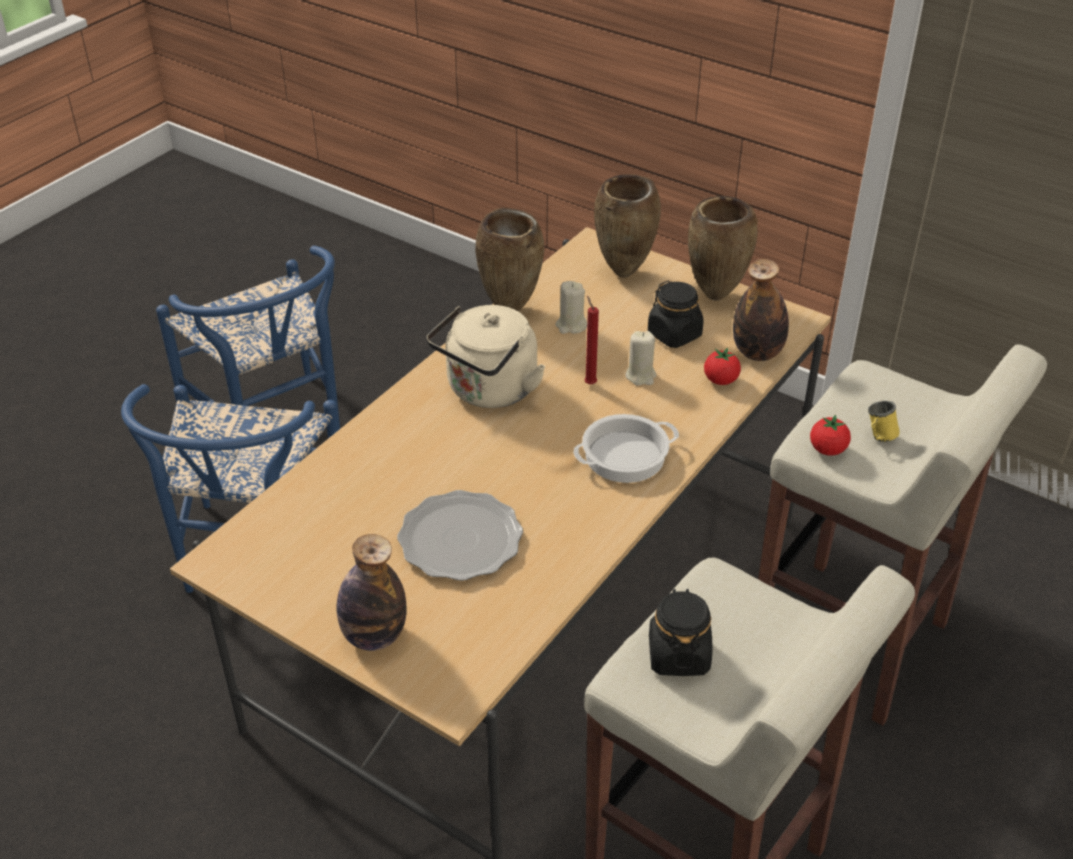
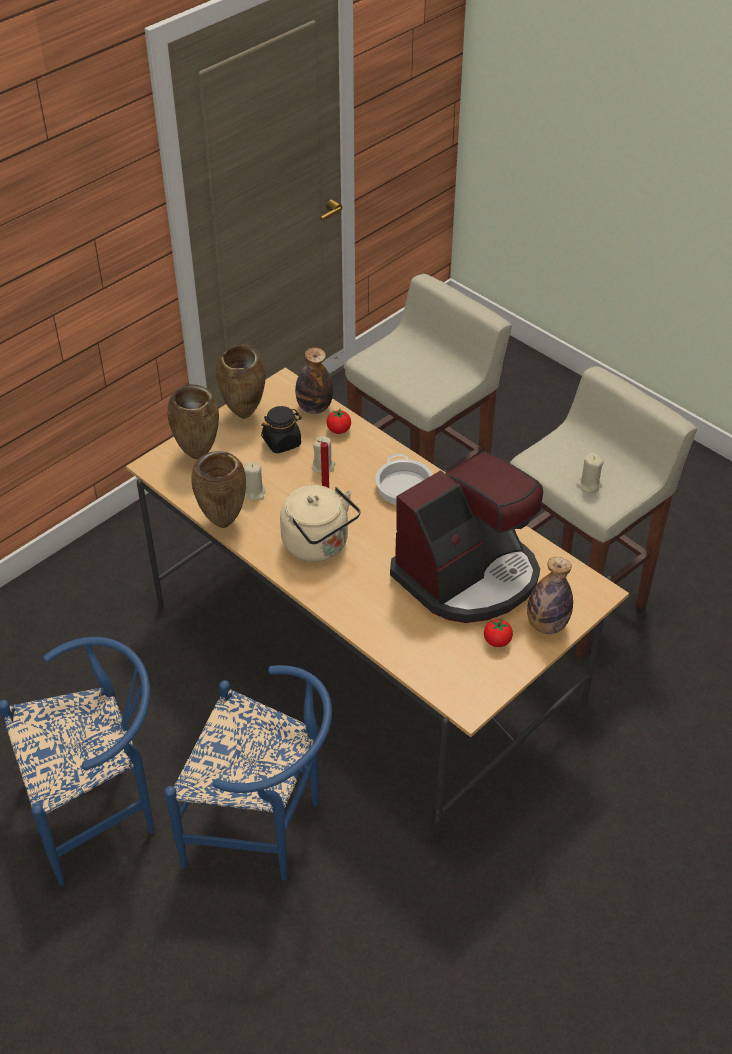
camera: 80 degrees left, 5 degrees up
(461, 540) = (468, 575): plate -> coffee machine
(678, 655) = (588, 485): black jar -> beige candle
(827, 450) = (433, 393): tomato -> tomato (497, 641)
(878, 438) = (427, 370): yellow mug -> none

